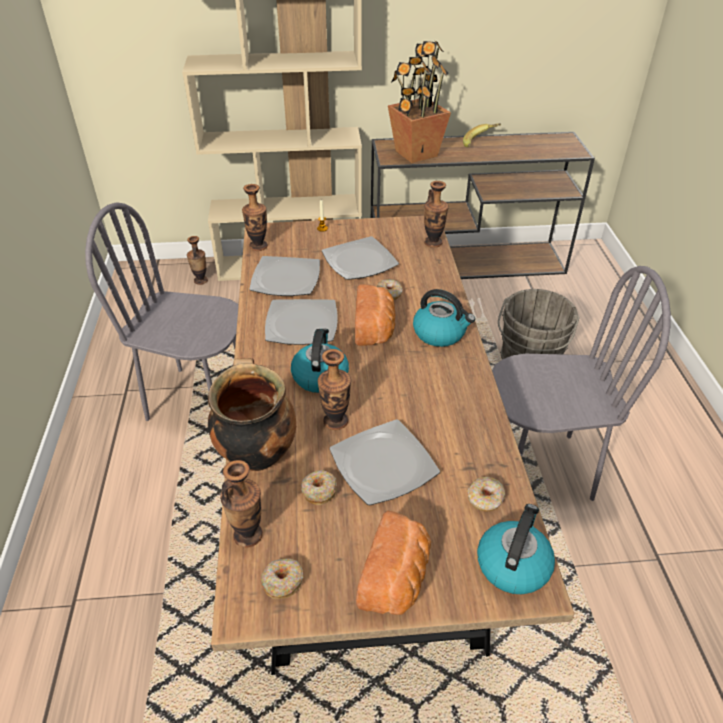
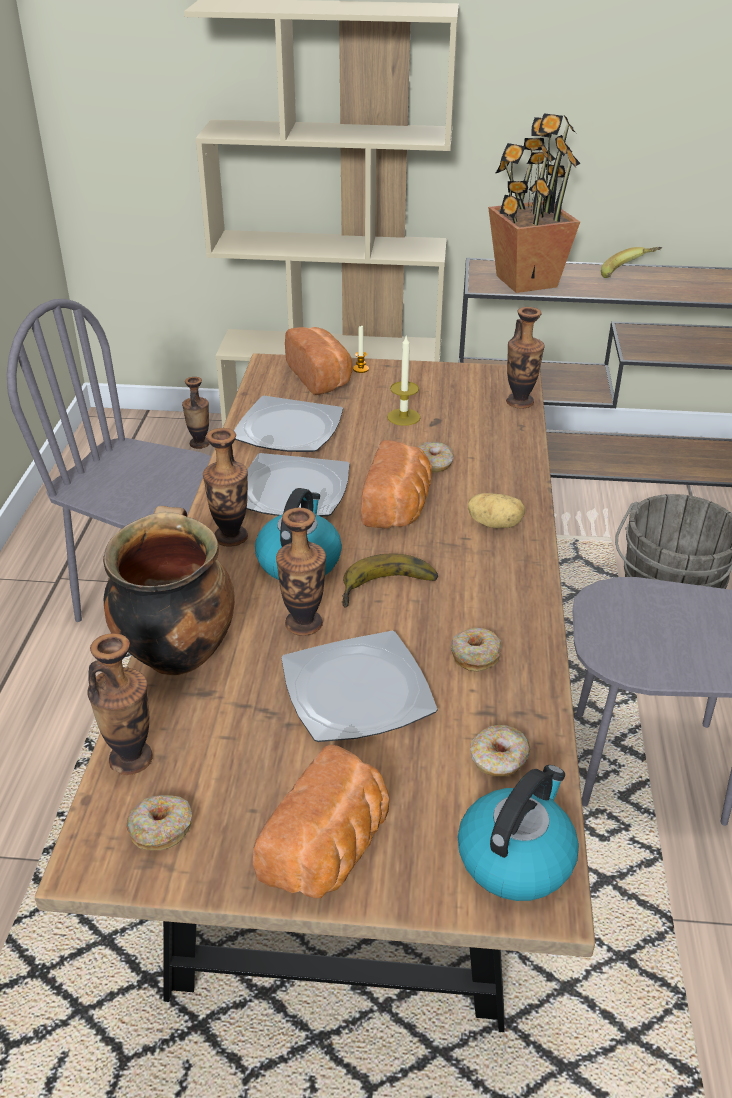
camera: 10 degrees right, 5 degrees down
(258, 246) = (262, 384): vase -> vase (231, 537)
(298, 237) = (321, 377): none -> bread
(319, 491) = (251, 714): donut -> donut (475, 655)
(360, 261) = (403, 417): plate -> candle
(385, 390) = (389, 590): none -> banana
(440, 333) = (495, 524): kettle -> potato

